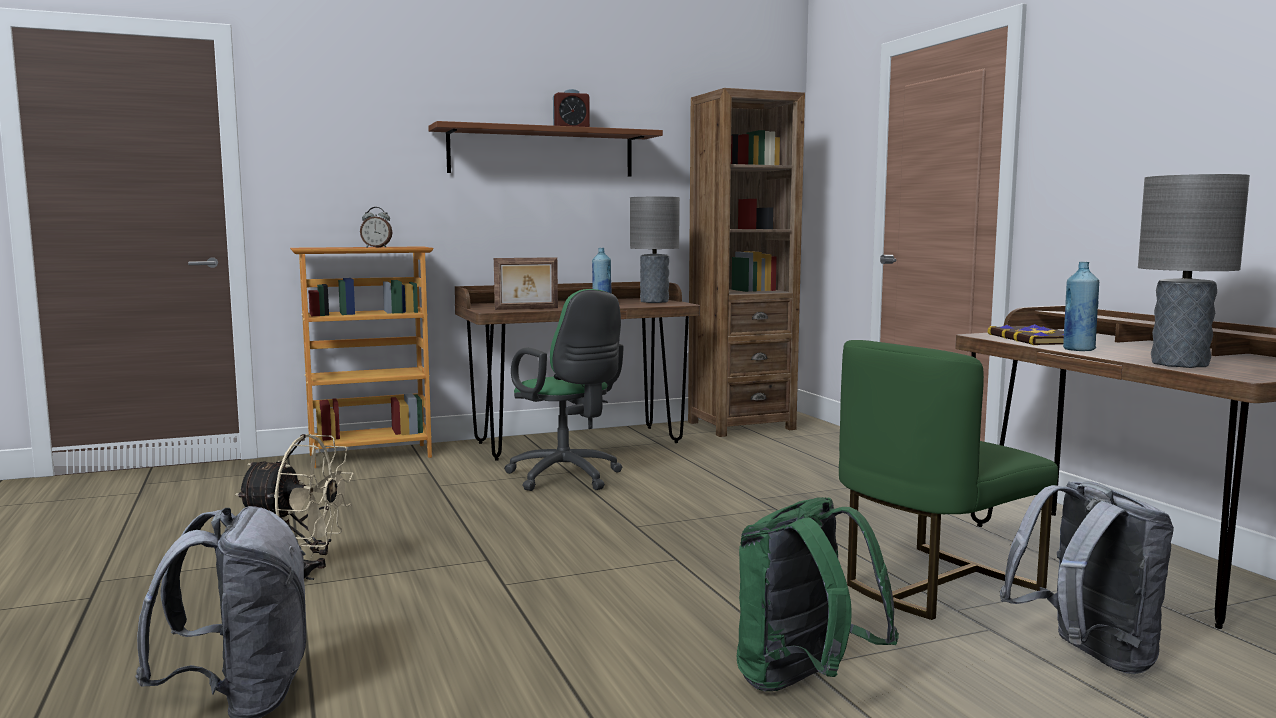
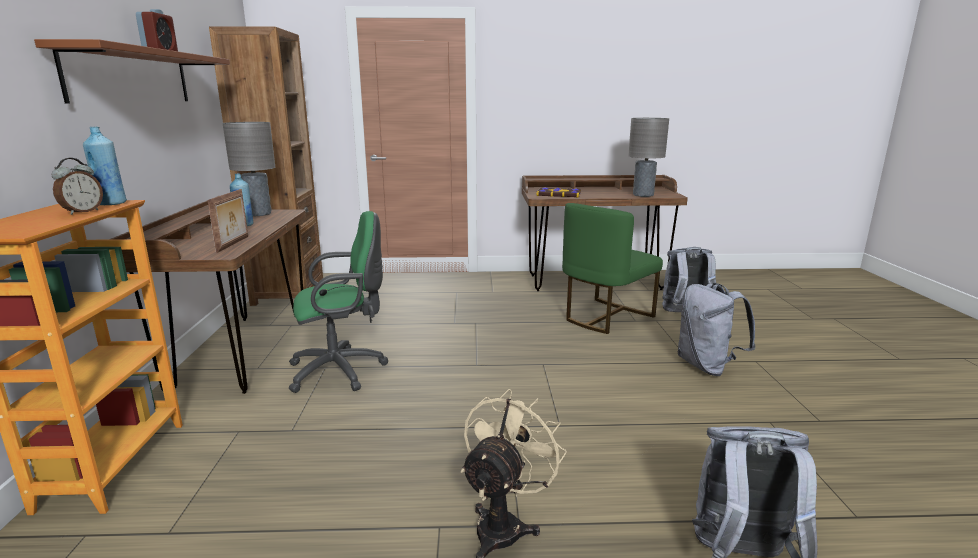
camera: 70 degrees left, 10 degrees up
(803, 683) = (707, 366): green backpack -> grey backpack
(934, 584) = (605, 317): green chair -> green chair turned 60 degrees clockwise
(1078, 350) = (597, 196): blue bottle -> blue bottle (112, 203)

